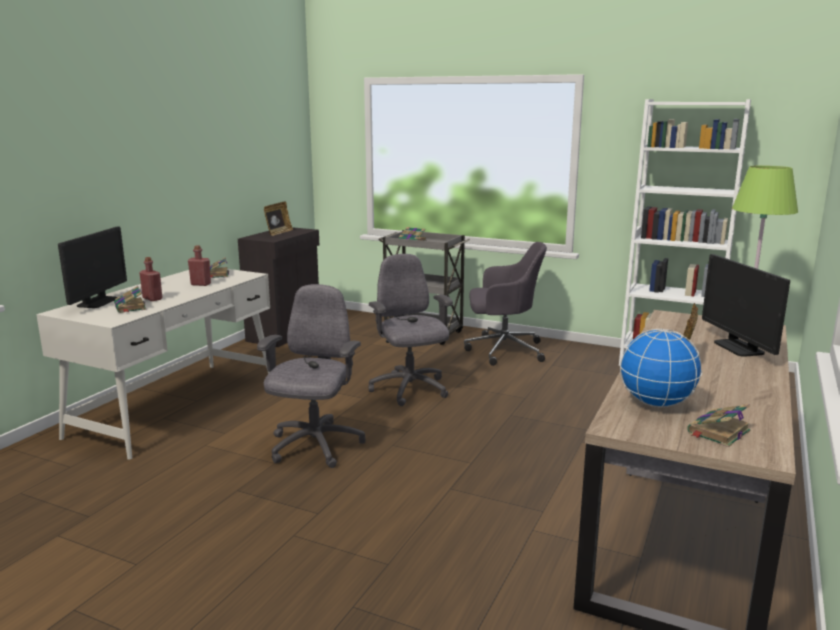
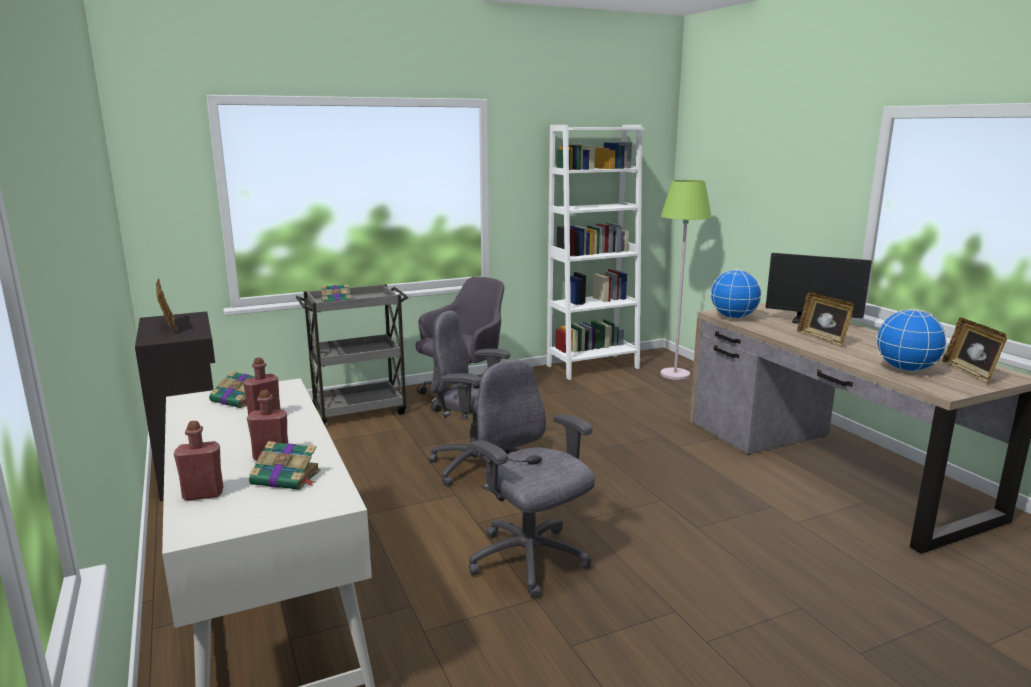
camera: 50 degrees left, 0 degrees up
(97, 302) = (203, 494): monitor -> red bottle
(667, 322) = (733, 318): none -> globe
(717, 432) = (970, 373): book -> picture frame

